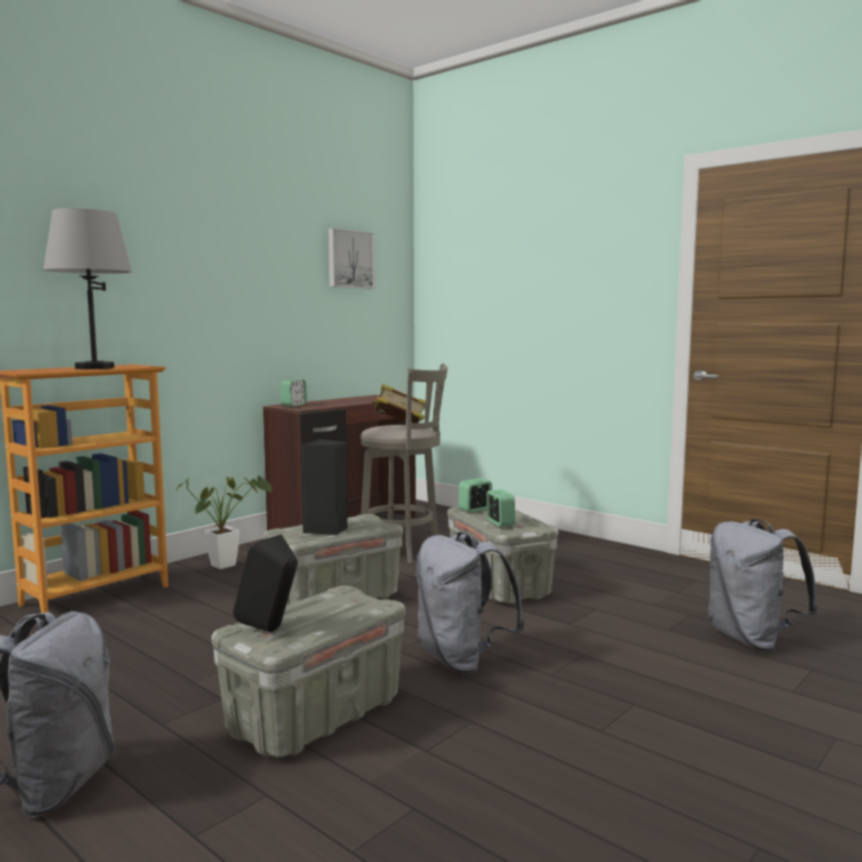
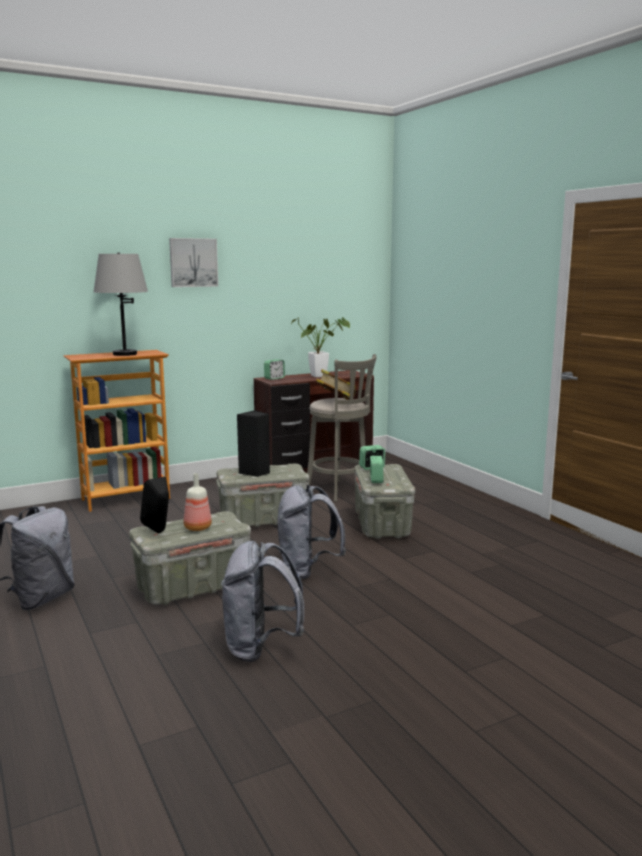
camera: 20 degrees right, 5 degrees up
(228, 564) = (217, 488): potted plant -> potted plant (322, 376)
(326, 616) = (197, 528): none -> bottle
(349, 259) = (329, 266): picture -> picture (193, 262)
(752, 640) = (526, 588): grey backpack -> grey backpack (260, 648)

